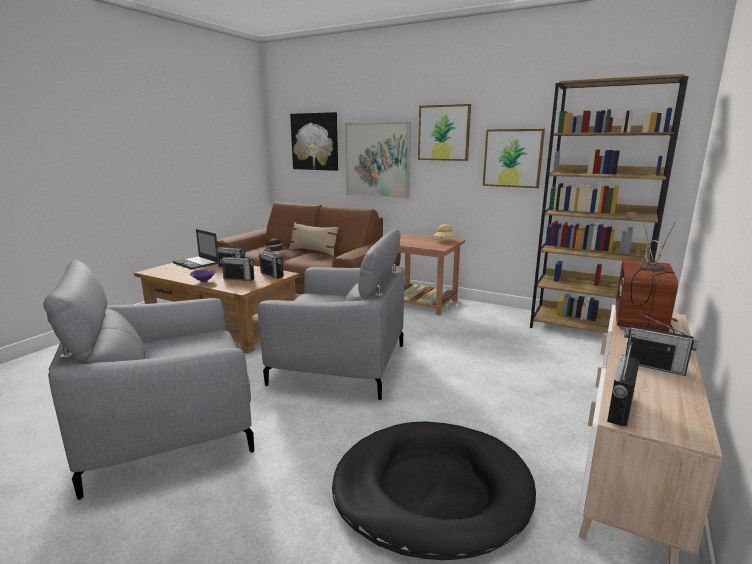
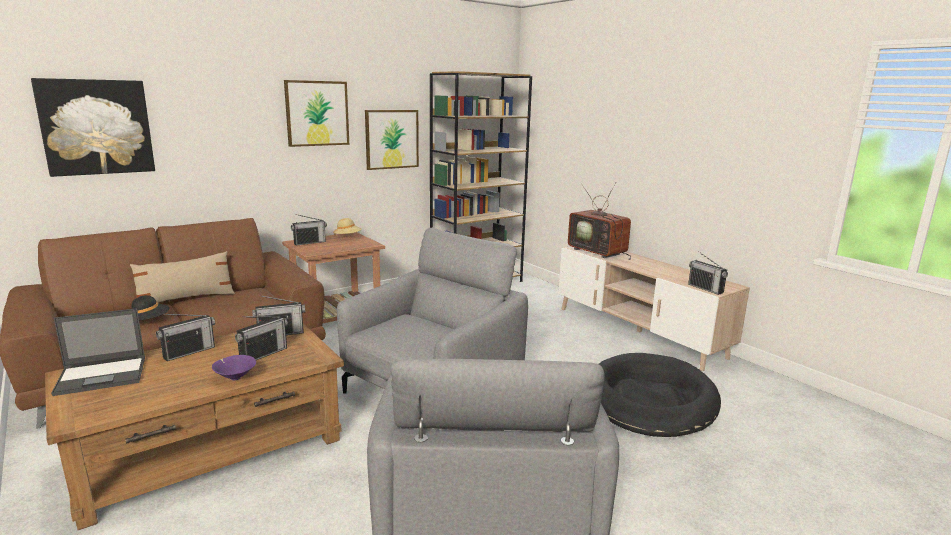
camera: 65 degrees left, 0 degrees up
(377, 160) = (225, 150): picture -> none
(654, 366) = (660, 268): radio -> radio (309, 242)

